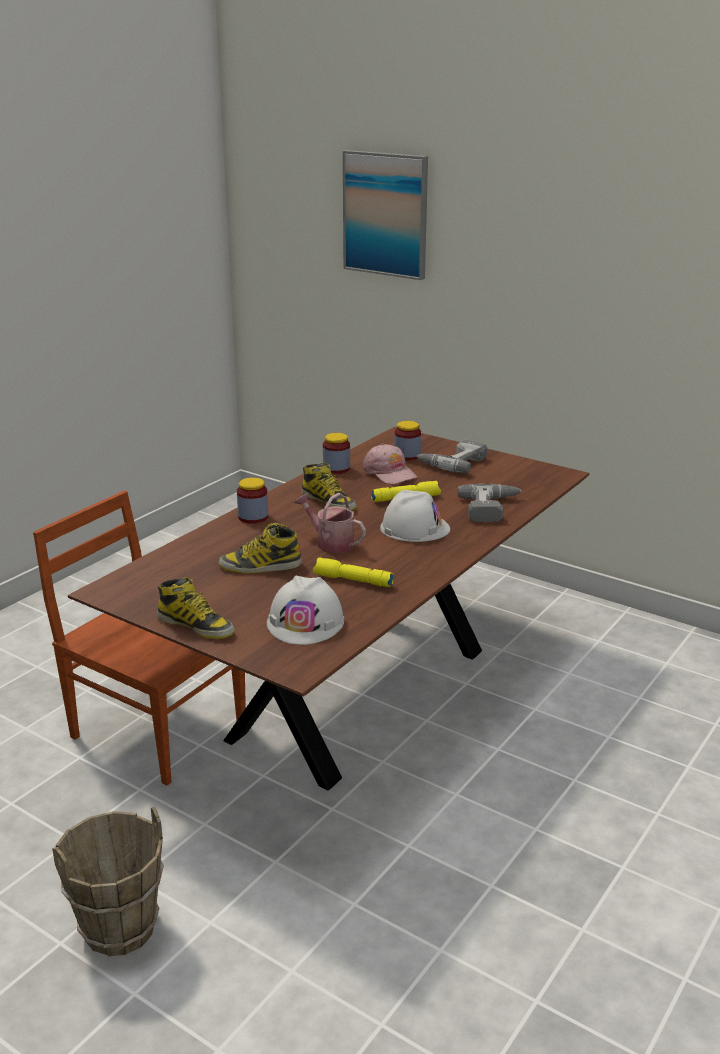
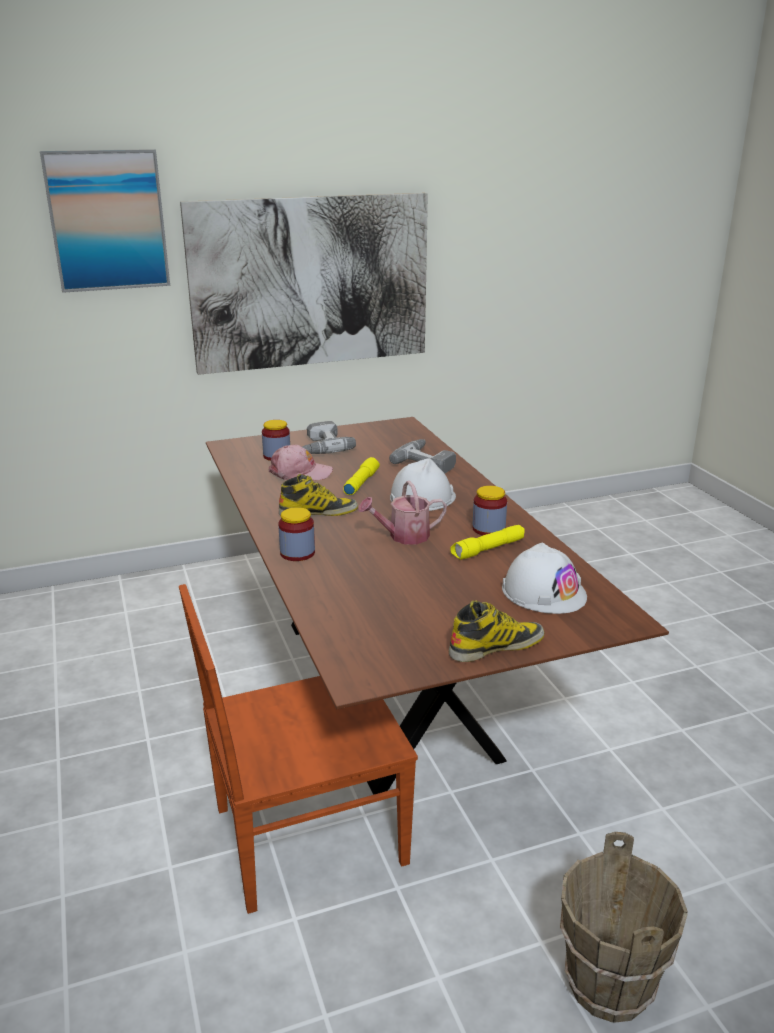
camera: 55 degrees left, 0 degrees up
(260, 566) = (408, 580): boot -> none
(336, 469) = (253, 488): jar -> jar (488, 529)
(549, 304) = (311, 282): none -> picture

